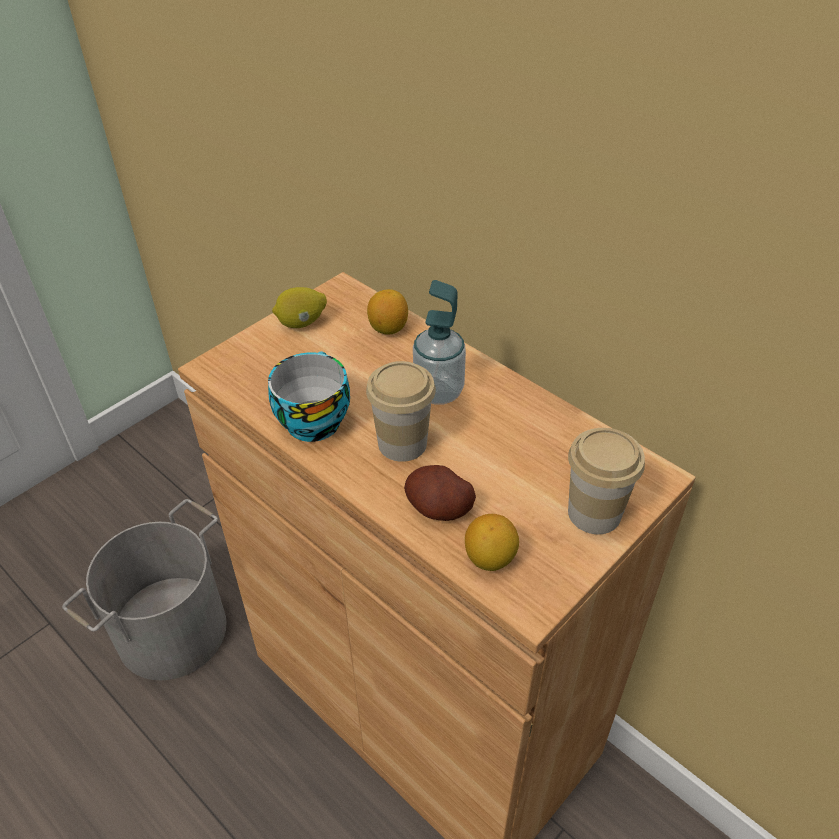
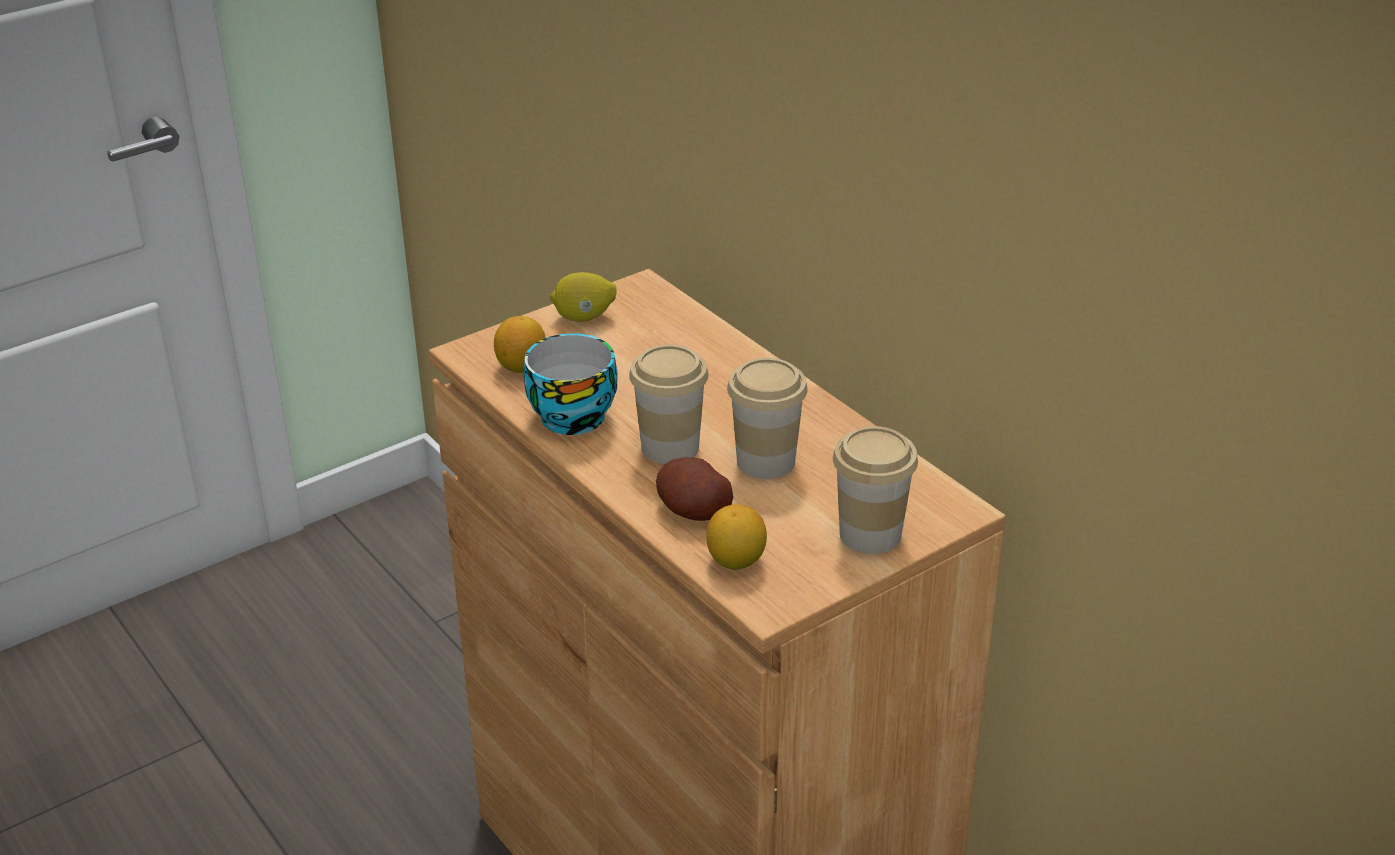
camera: 10 degrees right, 10 degrees down
(170, 630) = (366, 768): grey bucket -> none
(388, 328) = (687, 333): lemon -> lemon (521, 366)
(438, 392) = (728, 402): soap dispenser -> none
(485, 447) = (765, 461): none -> cup

